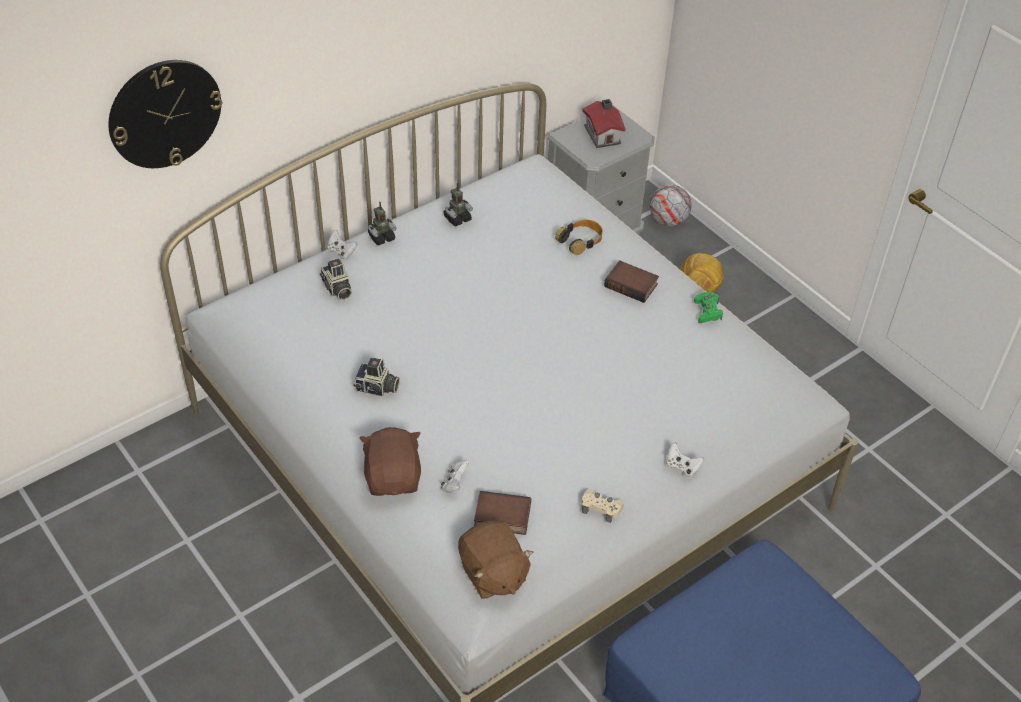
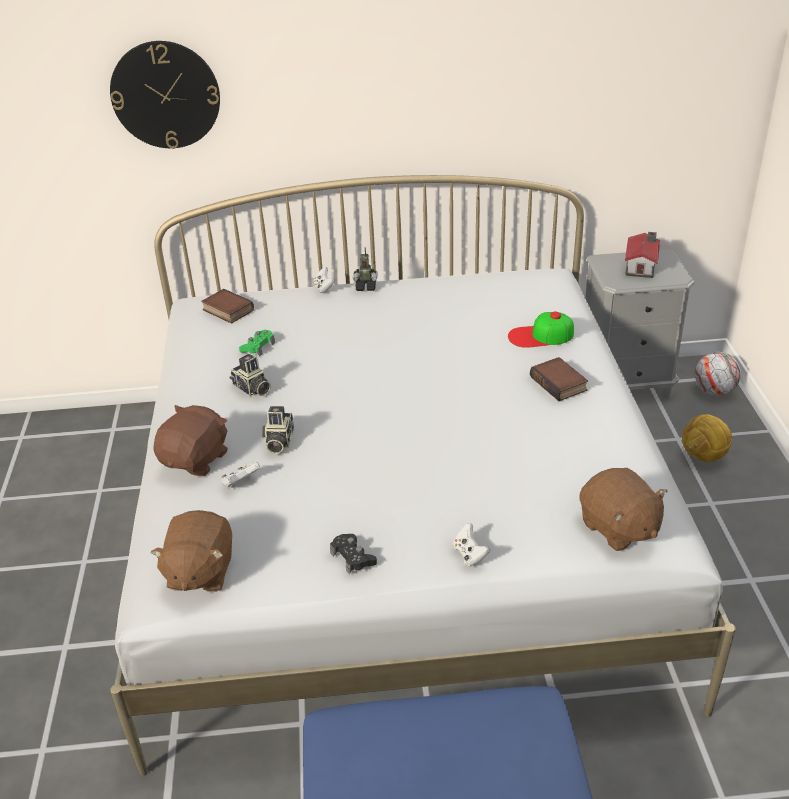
camera: 35 degrees right, 10 degrees down
(337, 289) = (293, 310): camera -> camera (278, 441)
(457, 219) = (442, 290): toy robot -> none
(501, 517) = (252, 527): book -> book (226, 310)
(580, 240) = (540, 336): headphones -> cap
(601, 508) = (353, 557): beige game controller -> black game controller
(707, 311) = (621, 429): green game controller -> green game controller (258, 347)
(765, 400) = (618, 528): none -> brown plush toy

